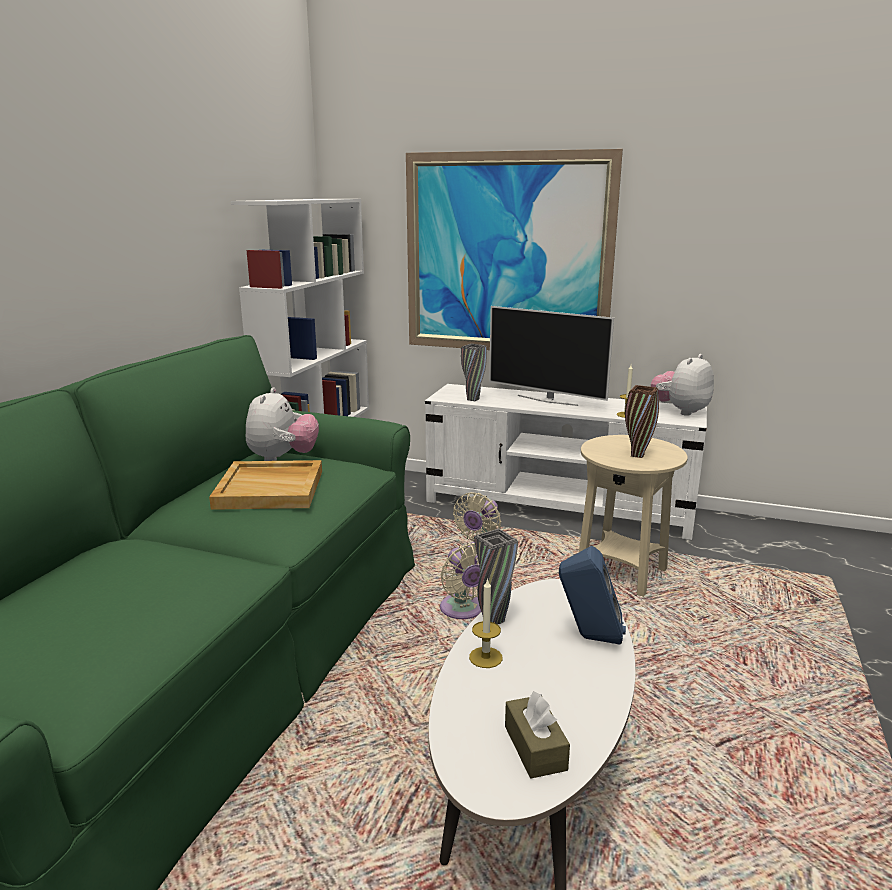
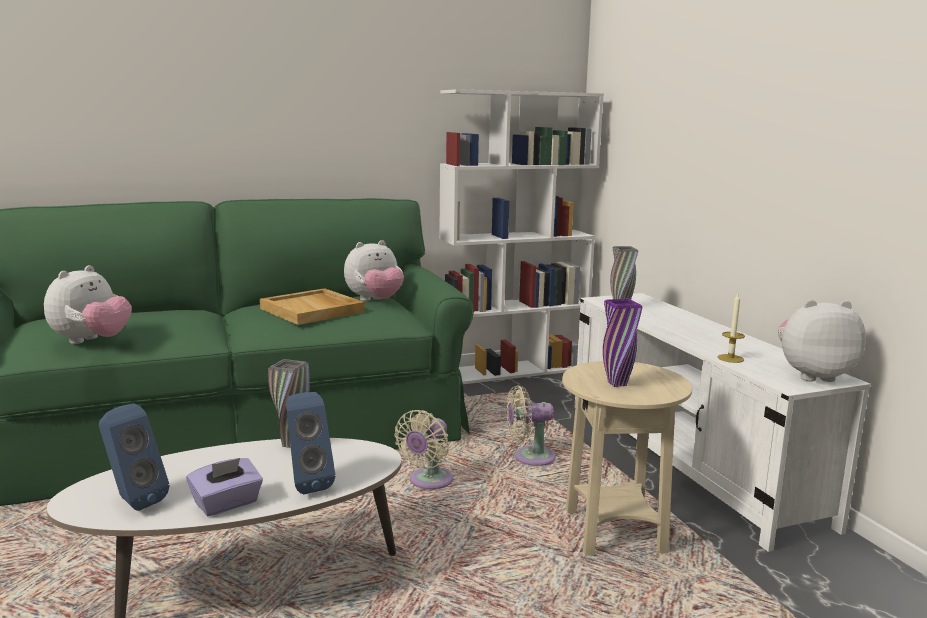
camera: 50 degrees right, 5 degrees down
(141, 634) = (92, 341): none -> plush toy
(485, 657) = (235, 456): candle -> none
(506, 255) = (700, 155): picture -> none
(535, 748) = (133, 501): brown tissue box -> blue speaker
(547, 400) = (689, 326): television -> none
(593, 691) = (227, 504): none -> purple tissue box
(637, 455) = (617, 384): brown vase -> purple vase

